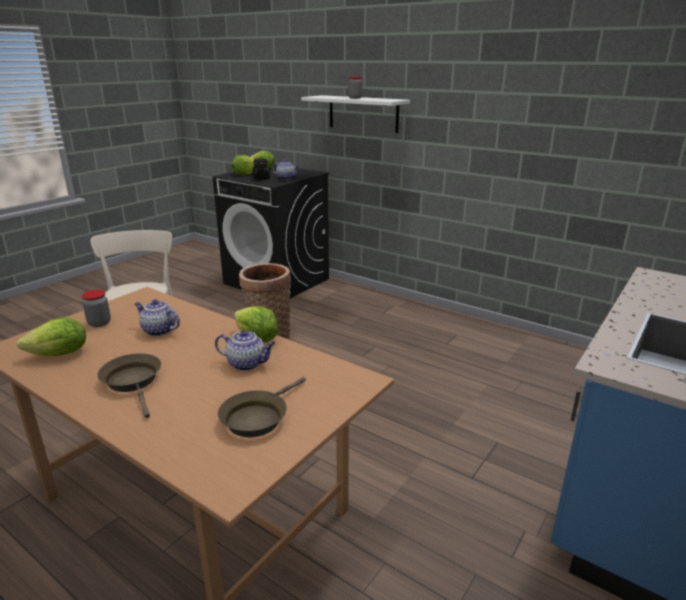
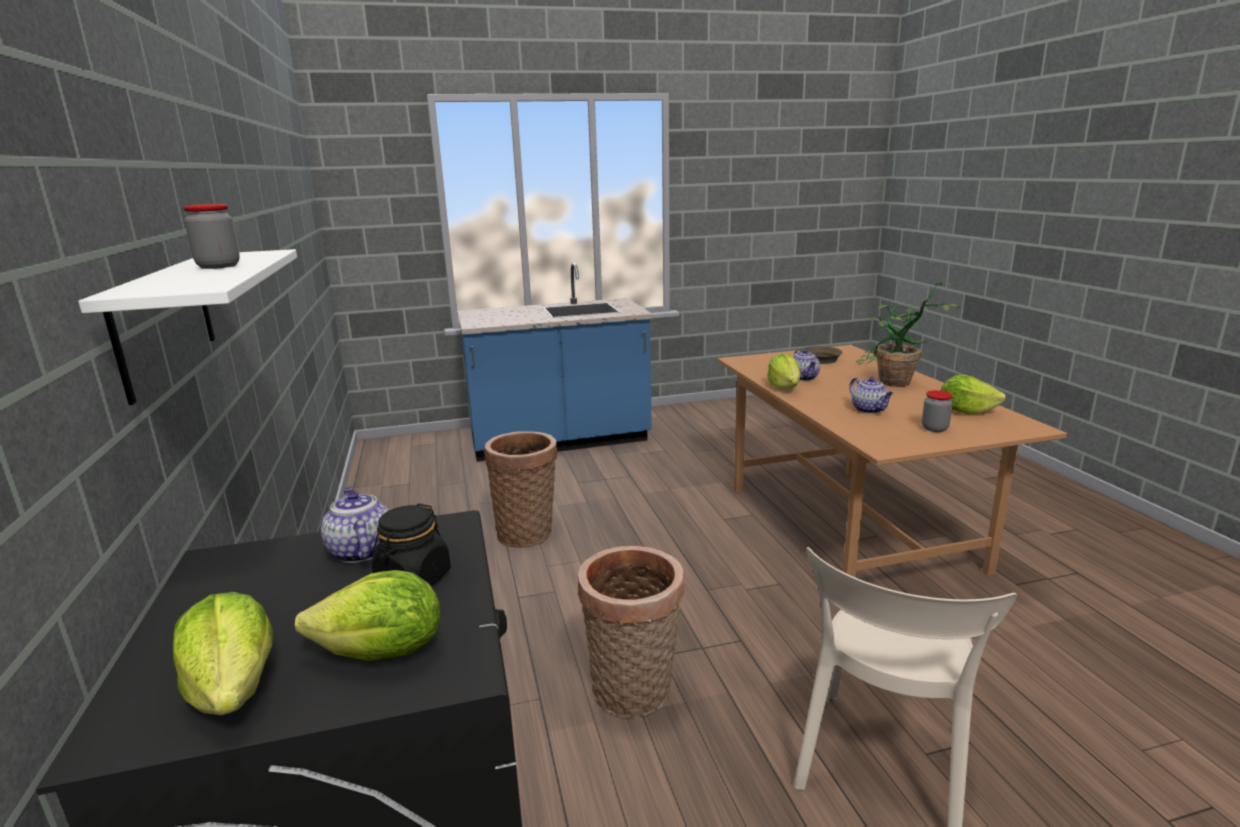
camera: 140 degrees left, 5 degrees down
(133, 382) = (894, 385): brown frying pan -> potted plant
(247, 364) = (804, 378): teapot -> teapot turned 150 degrees counterclockwise
(441, 379) = (527, 532): none -> basket

